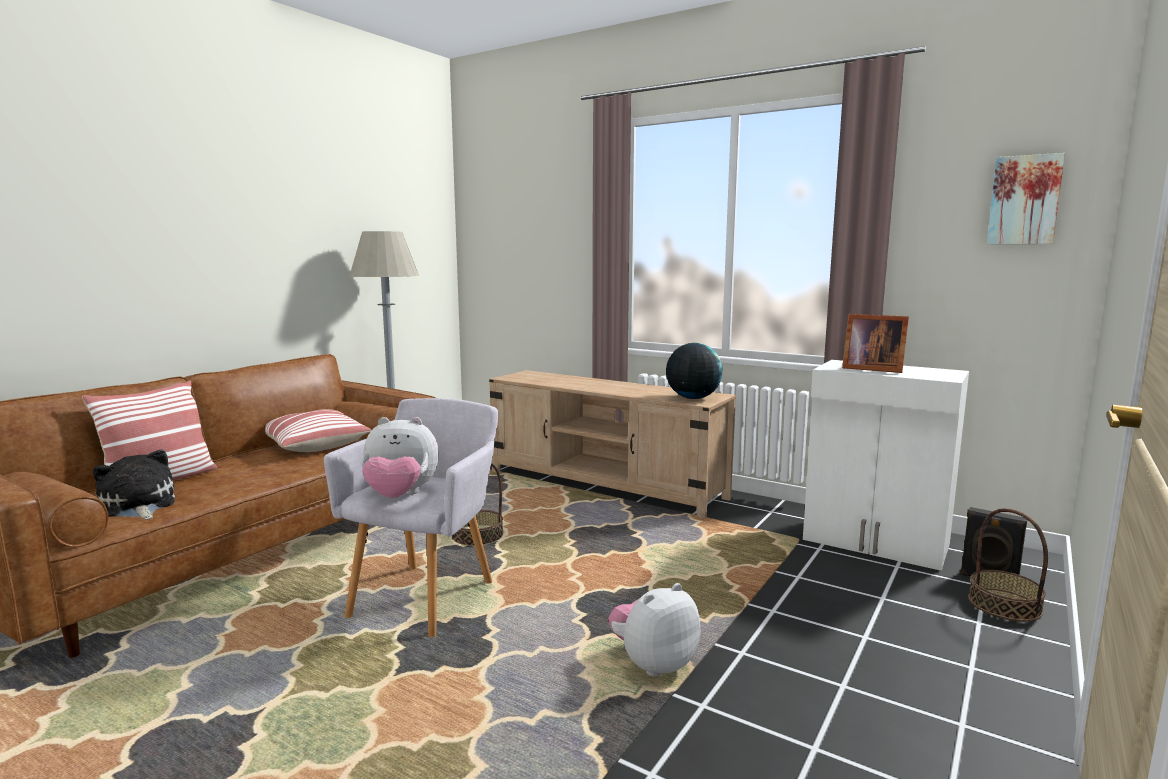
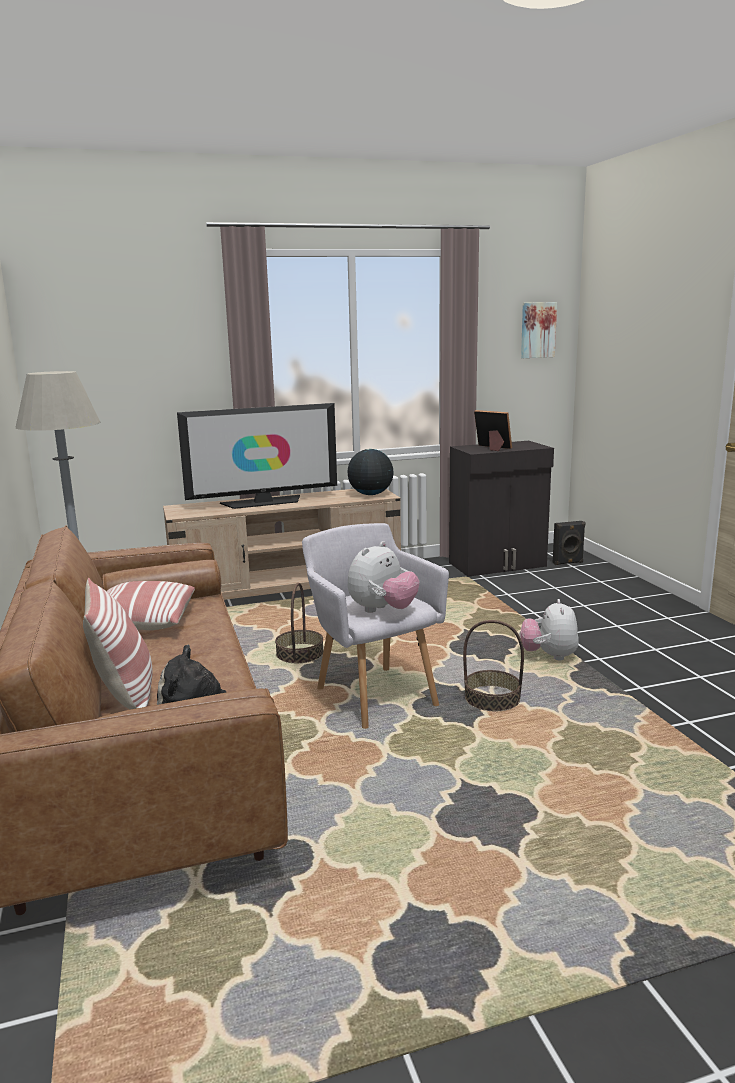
camera: 50 degrees left, 5 degrees up
(589, 383) = (263, 502): none -> television
(870, 369) = (492, 448): picture frame -> picture frame turned 120 degrees counterclockwise
(876, 543) = (498, 565): white cabinet -> black cabinet
(1004, 605) = (592, 570): basket -> basket (492, 699)

